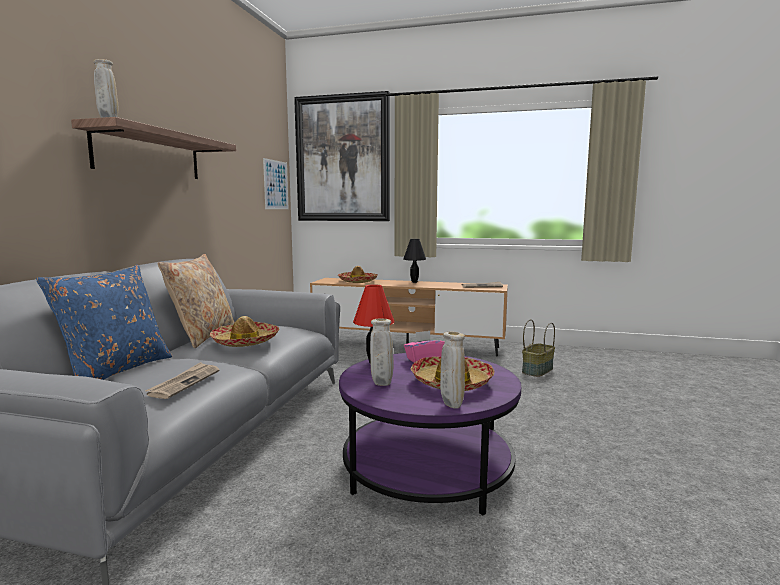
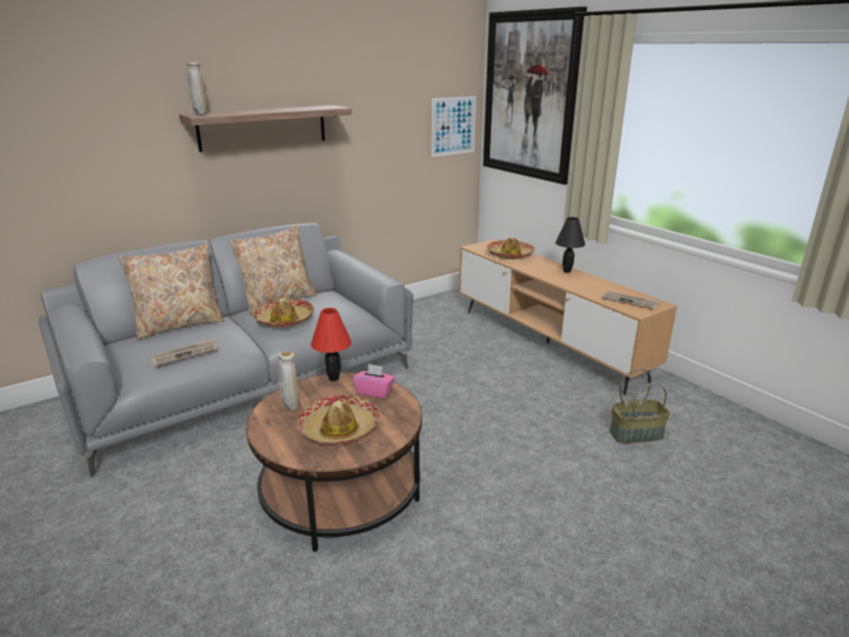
camera: 40 degrees right, 15 degrees up
(116, 370) = (179, 325): blue pillow -> beige pillow
(427, 469) = (341, 490): purple coffee table -> brown coffee table
(451, 406) = (288, 453): beige vase -> none

